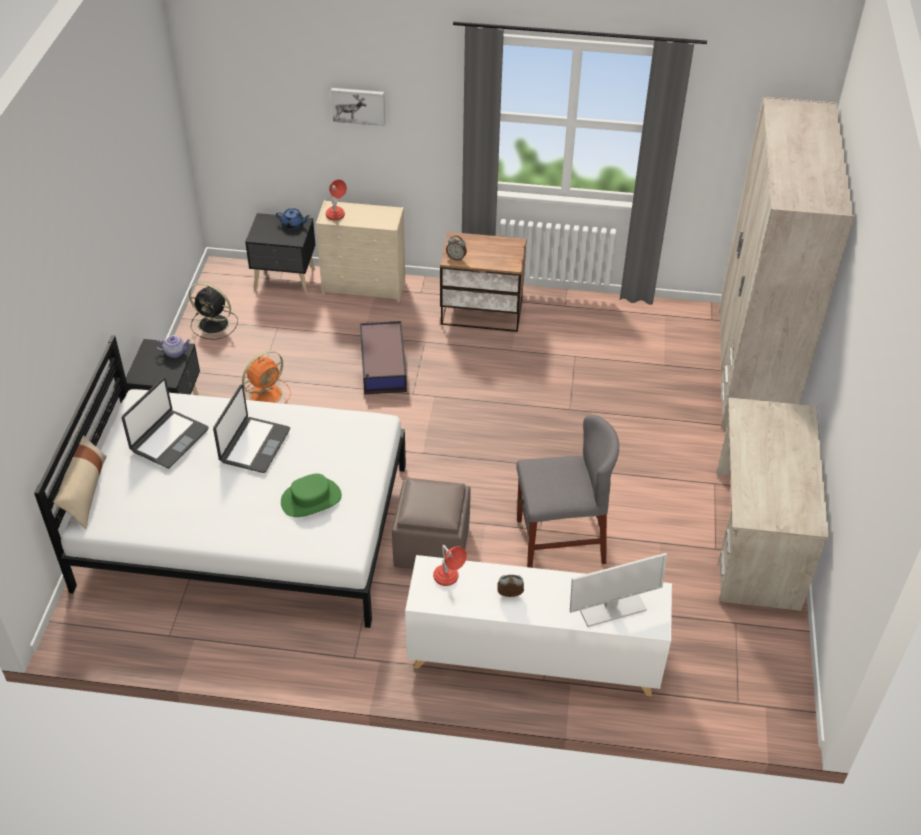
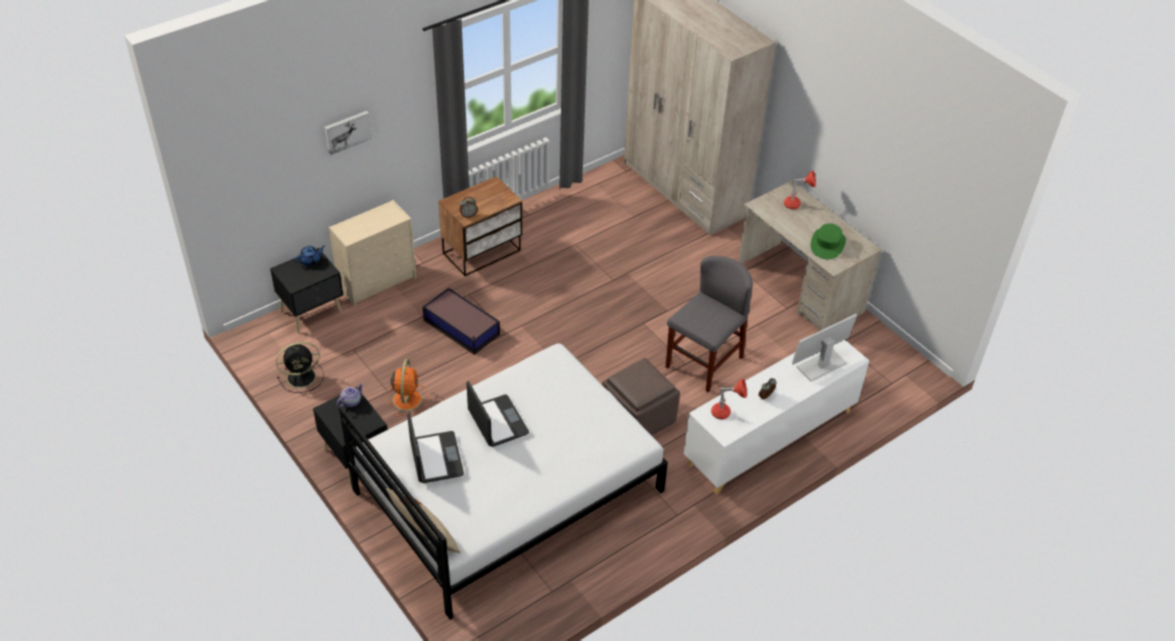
camera: 45 degrees left, 0 degrees up
(311, 499) = (578, 428): green hat -> green hat (827, 244)
(337, 218) = (356, 234): red table lamp -> red table lamp (796, 205)
(610, 607) = (821, 365): monitor -> monitor turned 150 degrees counterclockwise

